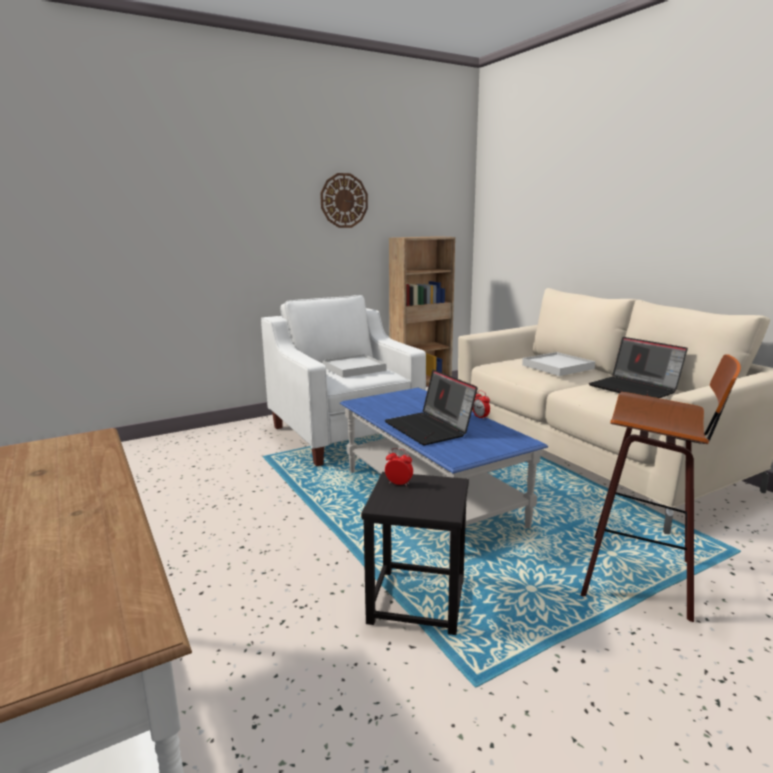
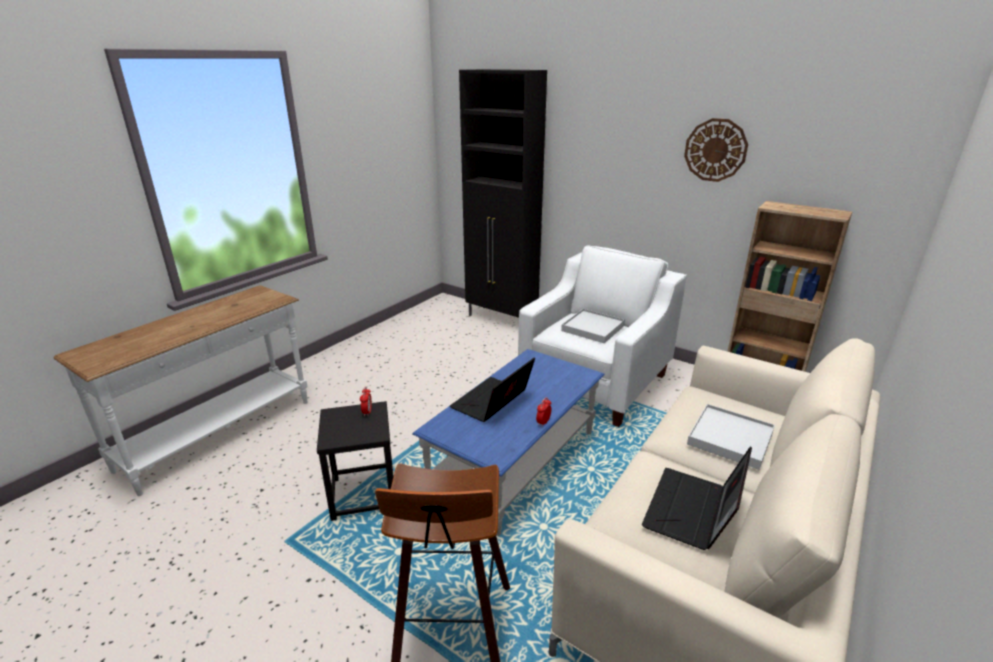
camera: 65 degrees right, 10 degrees up
(152, 445) = (502, 319): none -> black cabinet

